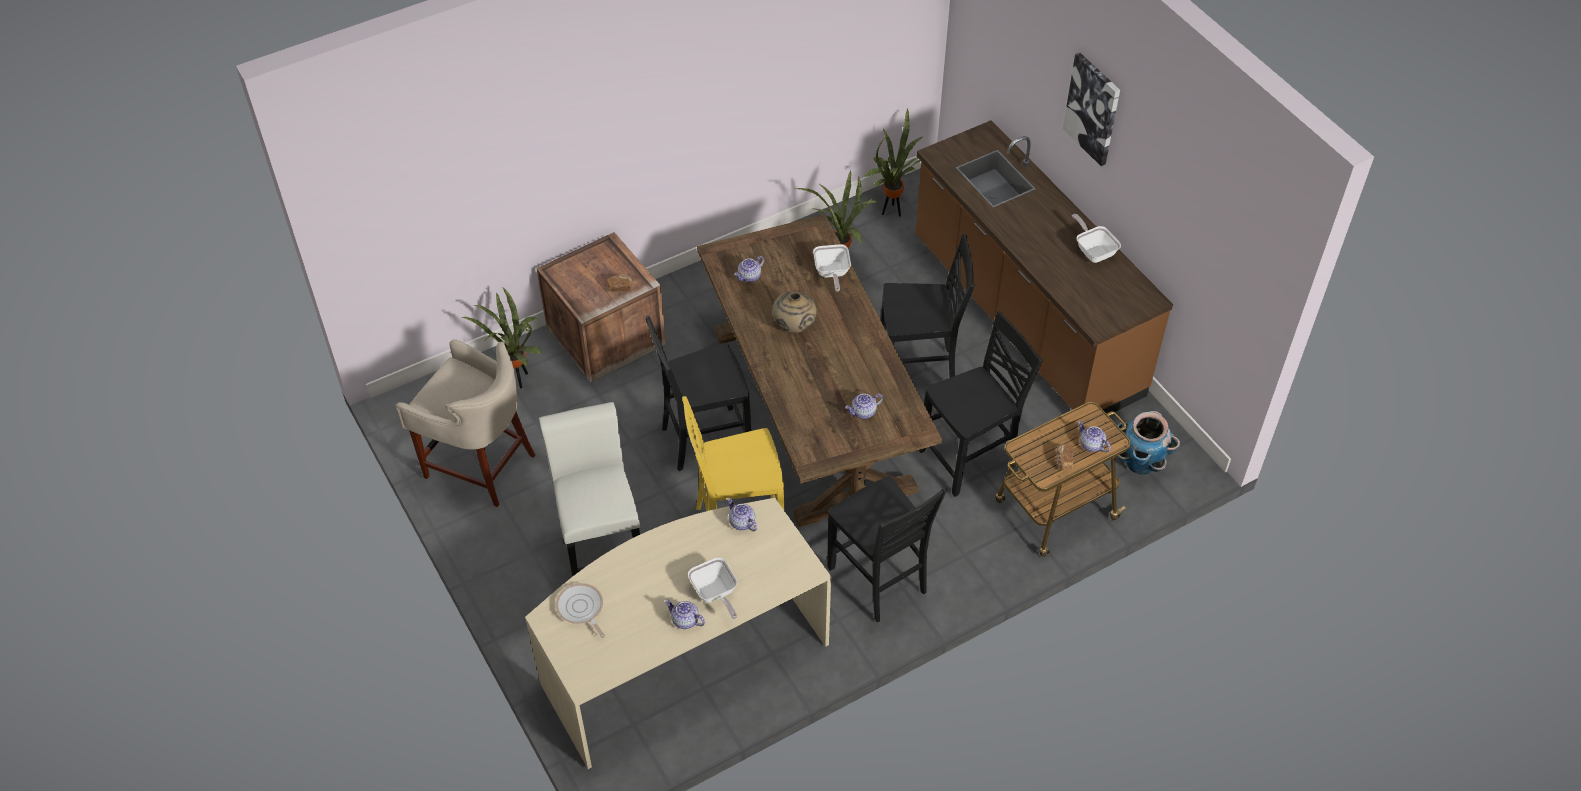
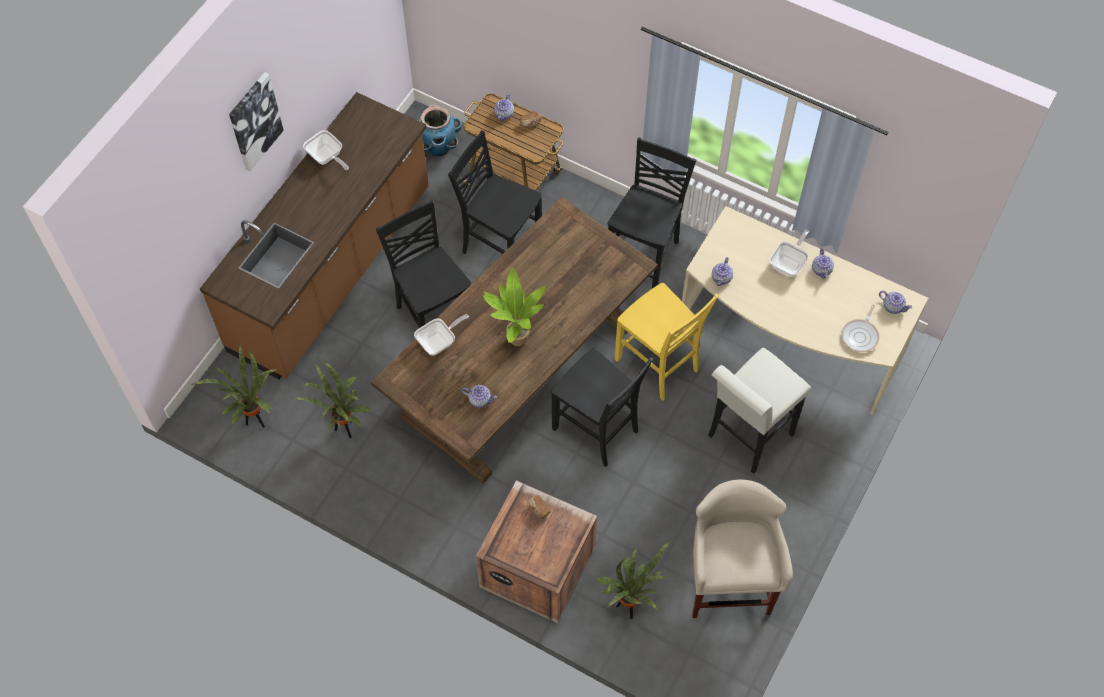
camera: 120 degrees left, 10 degrees up
(794, 327) = (515, 340): beige vase -> potted plant
(863, 412) = (570, 254): teapot -> teapot (893, 306)
(1093, 251) = (327, 158): frying pan -> frying pan turned 75 degrees counterclockwise

